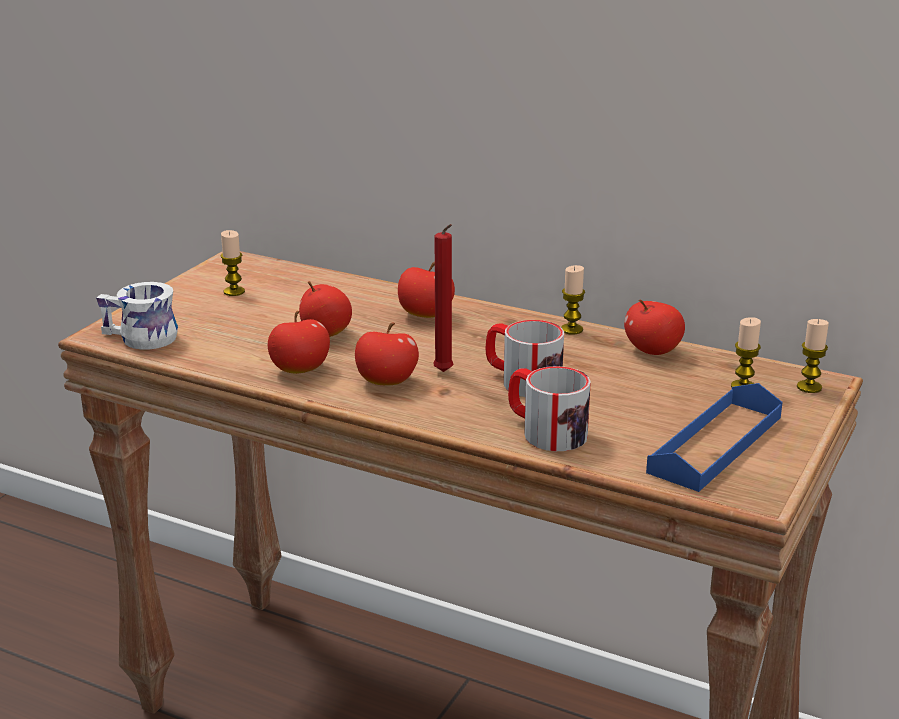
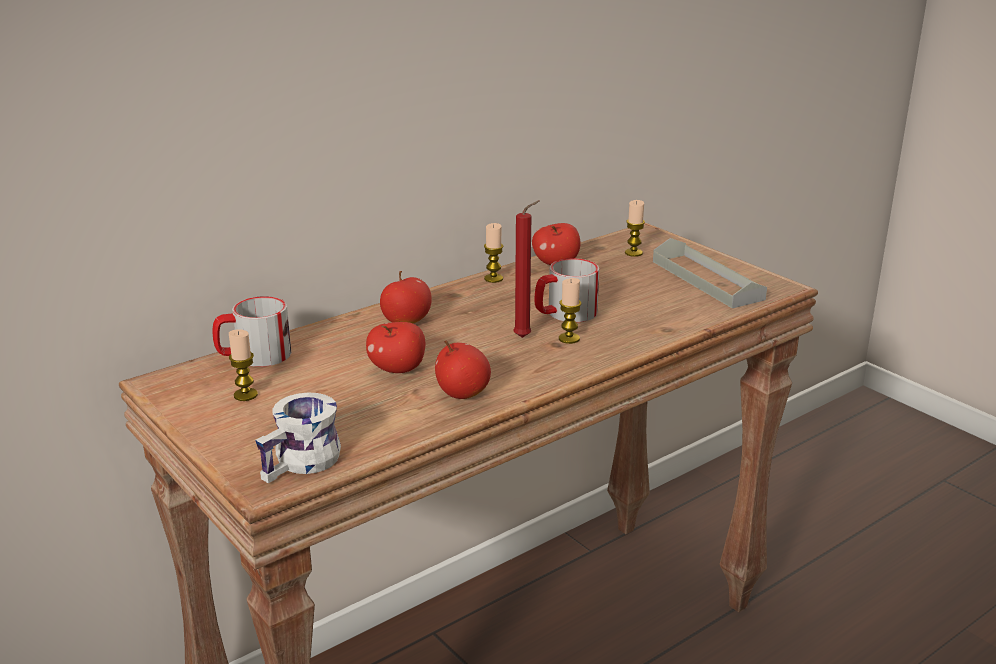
camera: 65 degrees left, 0 degrees up
(386, 382) = (521, 362): apple -> none
(545, 431) = (651, 324): mug -> mug (254, 356)
(715, 444) = (707, 280): blue tray -> grey tray
(809, 387) = (649, 237): candle -> candle (569, 338)

